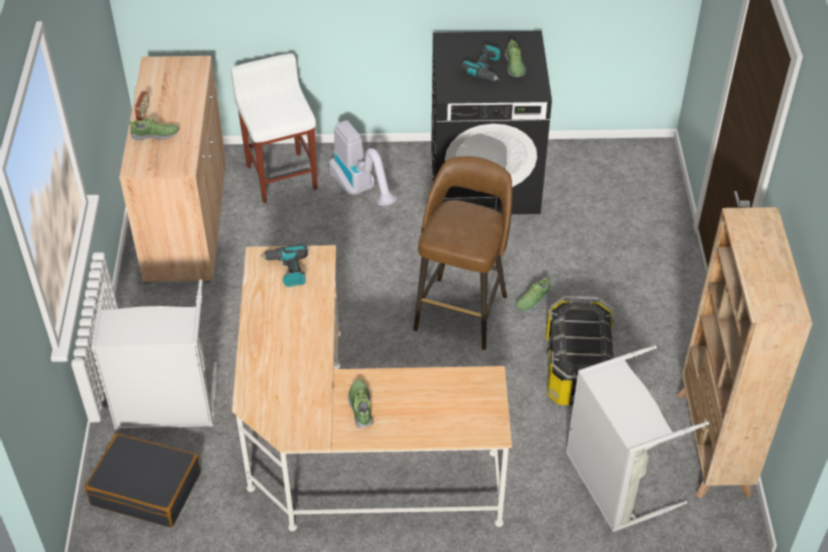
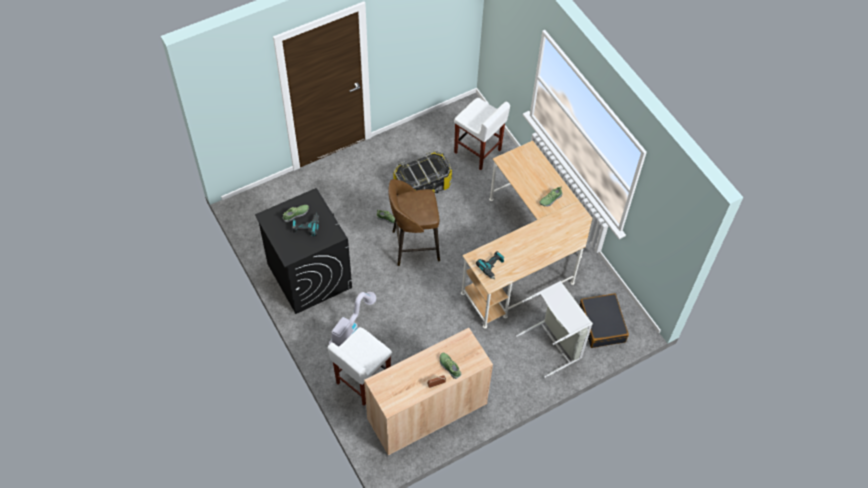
camera: 120 degrees left, 10 degrees up
(613, 483) = (478, 151): grey laundry basket -> white stool
(712, 444) = (434, 124): beige bookcase -> none

